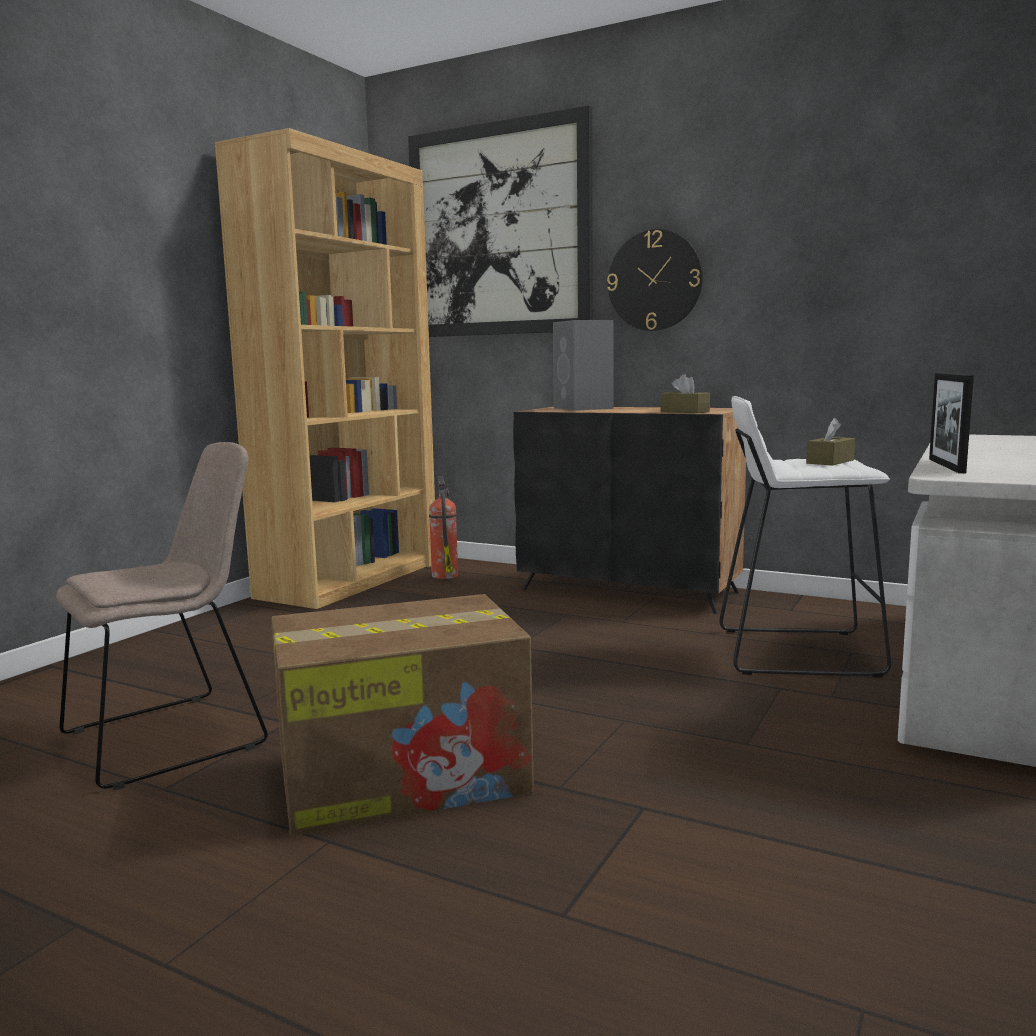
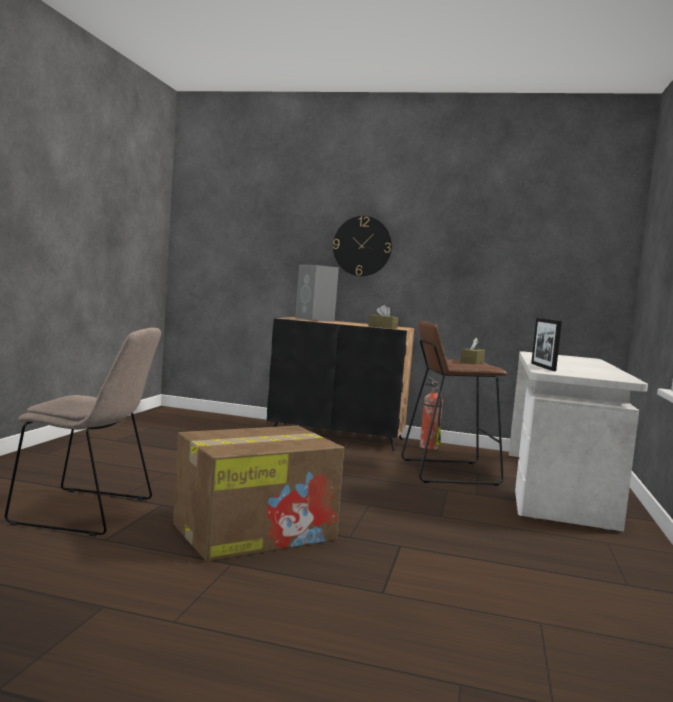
camera: 15 degrees left, 5 degrees down
(172, 737) = (88, 512): beige chair -> beige chair turned 60 degrees clockwise
(351, 579) = (146, 423): brown bookcase -> none
(444, 575) = (211, 422): fire extinguisher -> fire extinguisher (428, 447)
(499, 231) = (263, 202): picture -> none
(795, 652) = (448, 472): white stool -> brown stool

